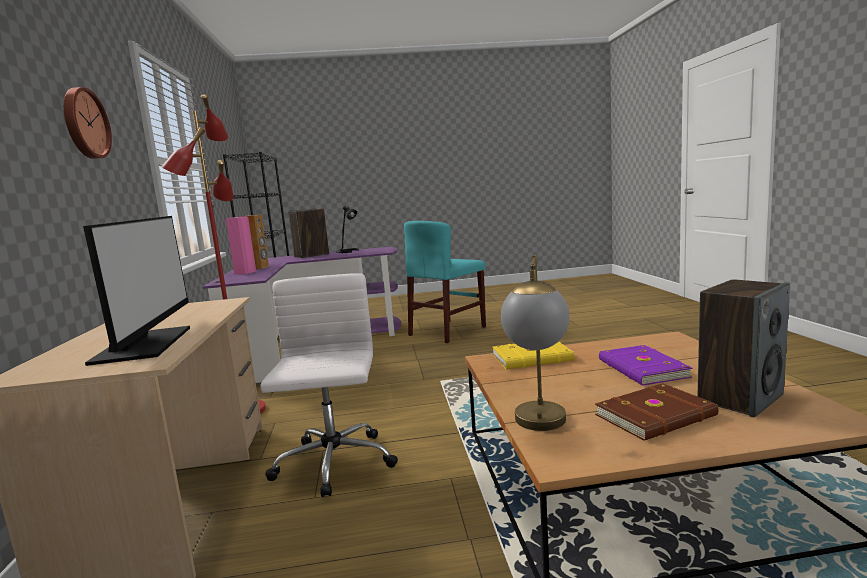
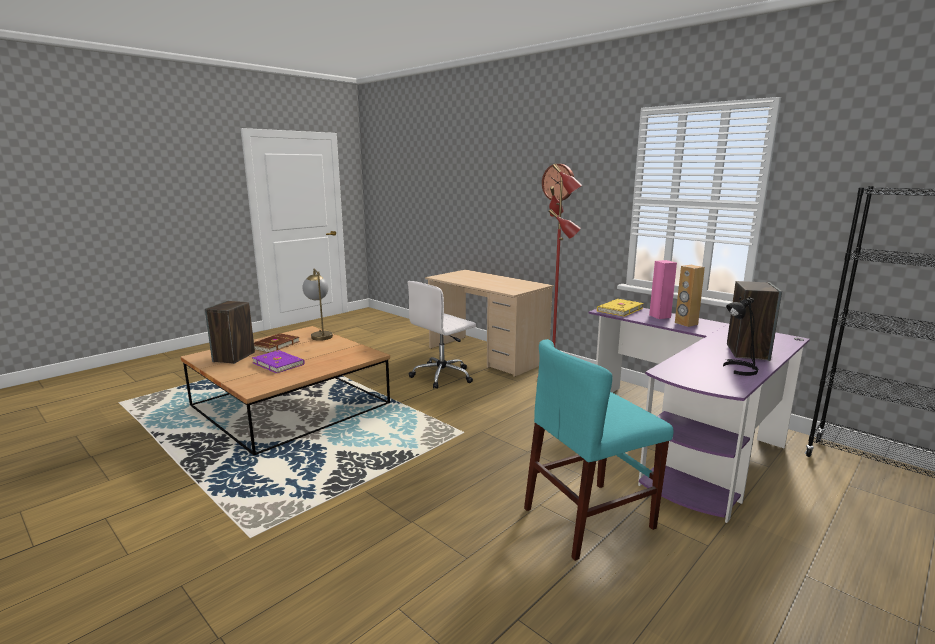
camera: 140 degrees right, 5 degrees up
(146, 344) = (462, 278): monitor -> none
(333, 464) = (443, 376): white office chair -> white office chair turned 90 degrees clockwise
(447, 331) = (589, 518): turquoise chair -> turquoise chair turned 120 degrees counterclockwise
(533, 358) = (345, 359): yellow book -> yellow book (619, 309)

